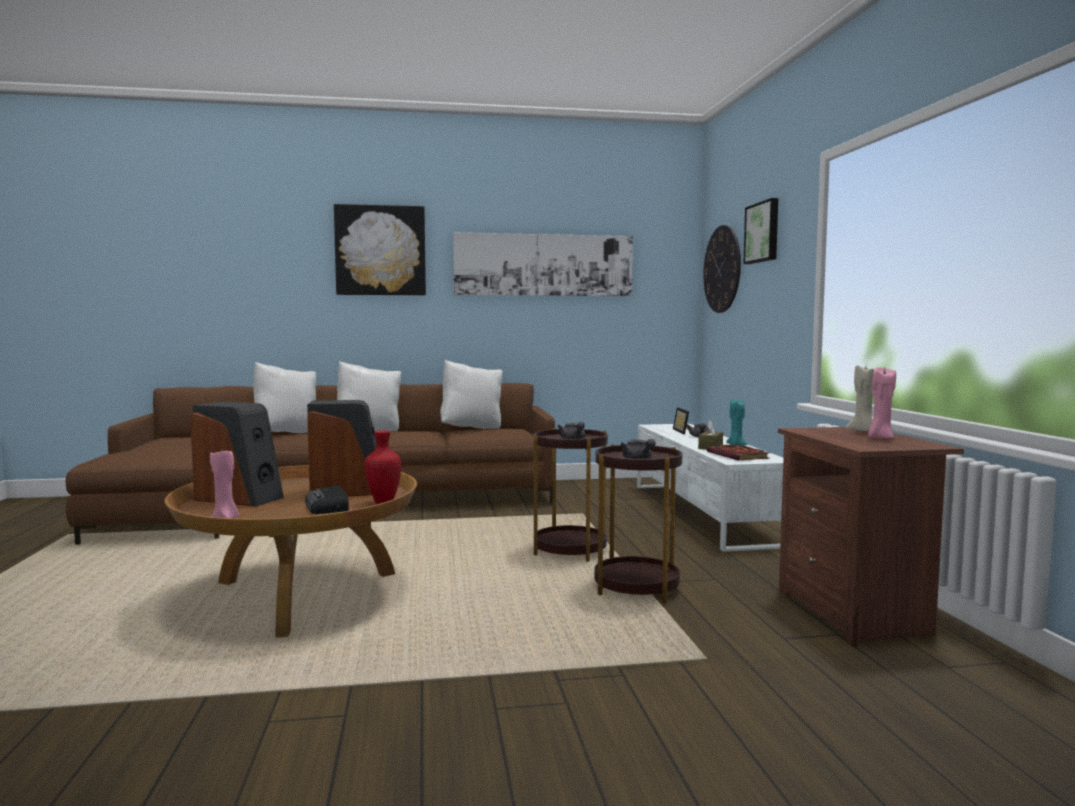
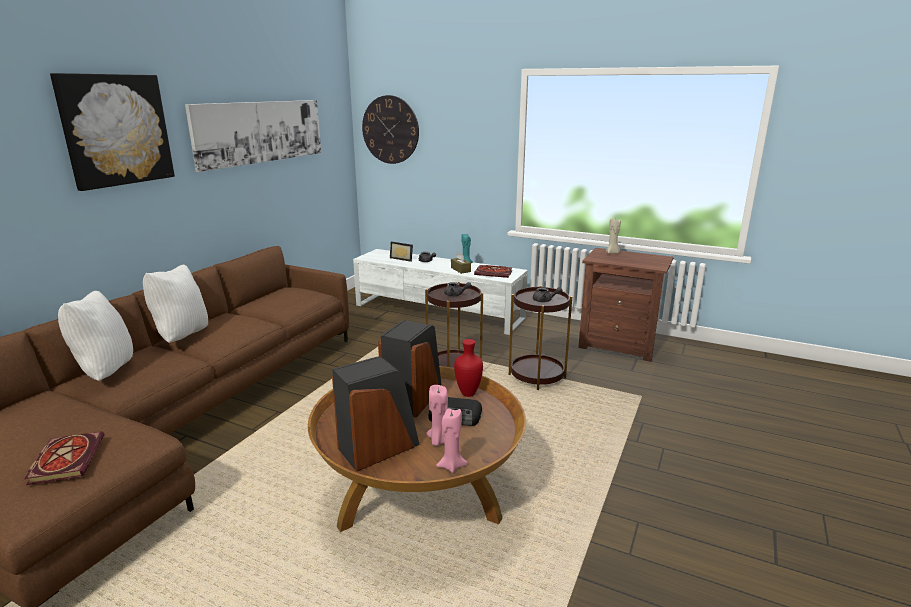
camera: 55 degrees left, 15 degrees up
(159, 450) = (66, 459): none -> book
(472, 428) = (261, 300): white pillow -> none
(763, 232) = (450, 111): picture -> none
(880, 438) = (635, 257): pink candle -> pink candle (438, 441)

